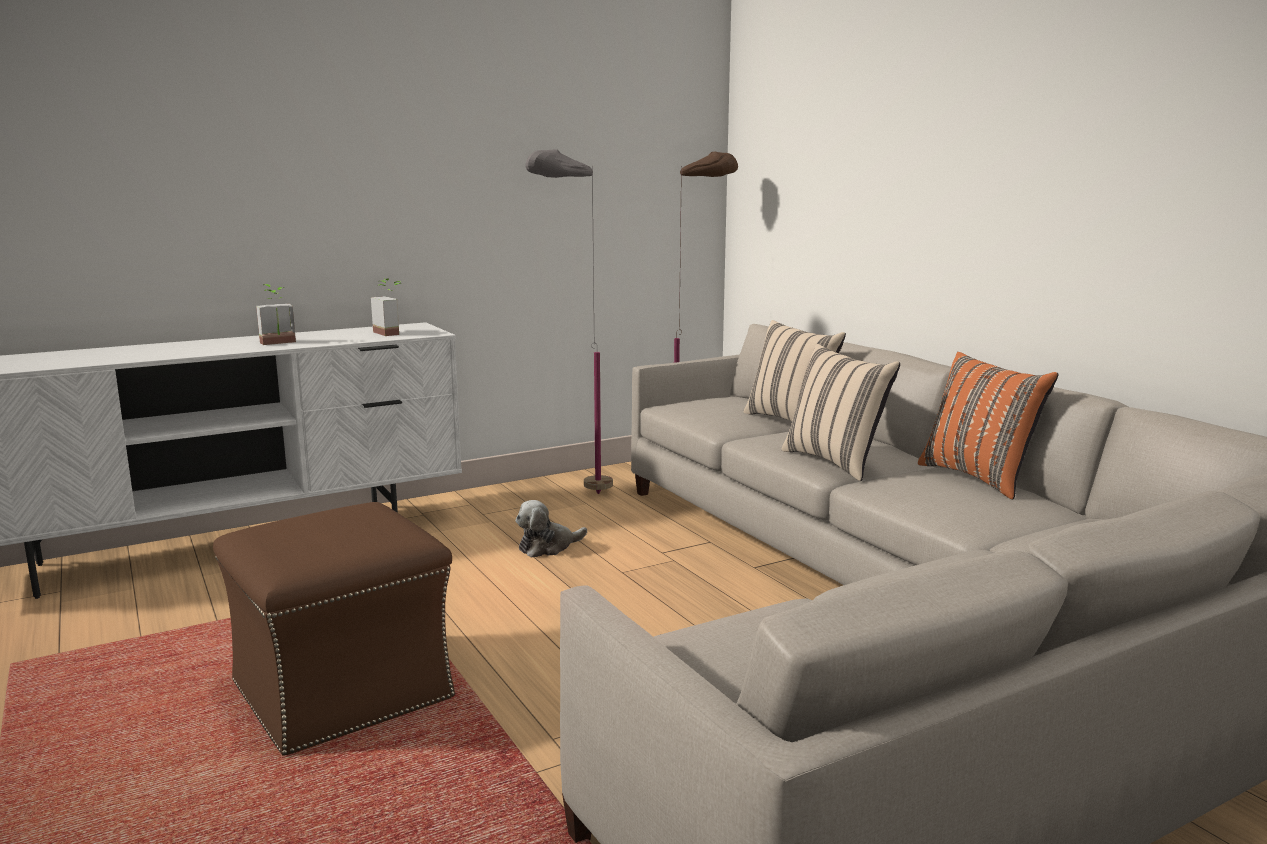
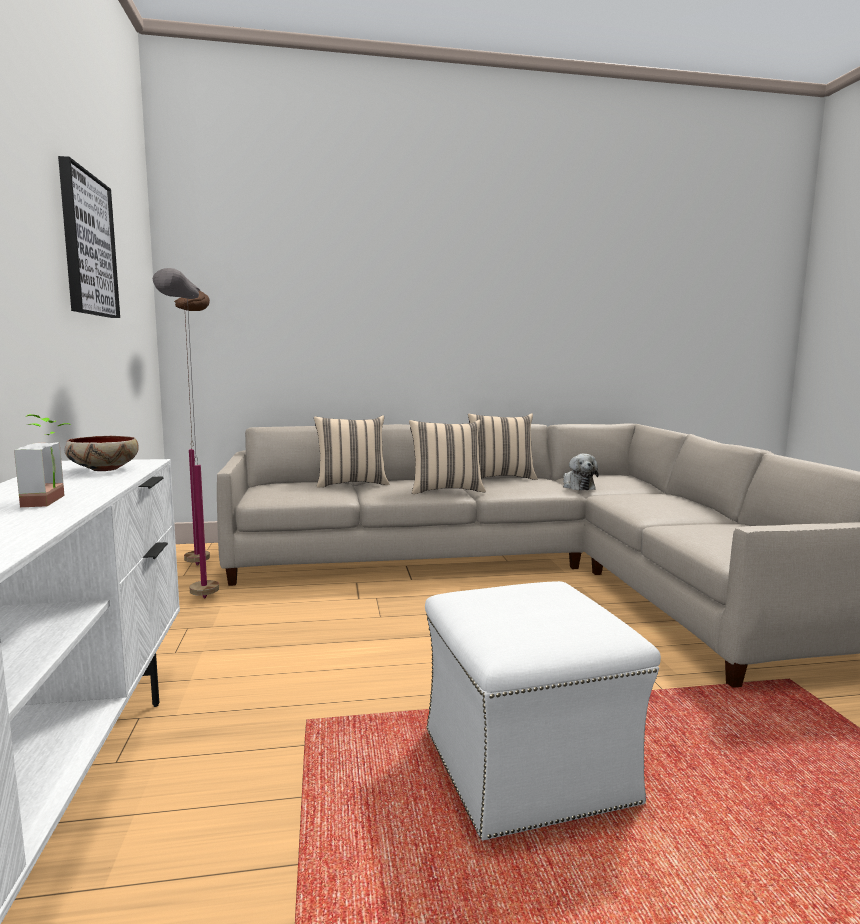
camera: 70 degrees left, 5 degrees down
(344, 689) = (525, 764): brown ottoman -> white ottoman
(392, 332) = (102, 469): potted plant -> bowl
(532, 129) = (87, 245): none -> picture
(548, 547) = (299, 635): plush toy -> plush toy (577, 486)
(979, 478) = (500, 477): orange pillow -> beige pillow

